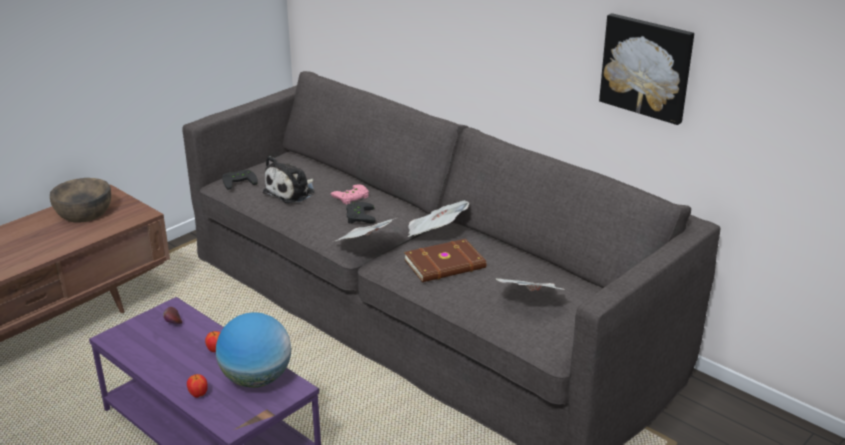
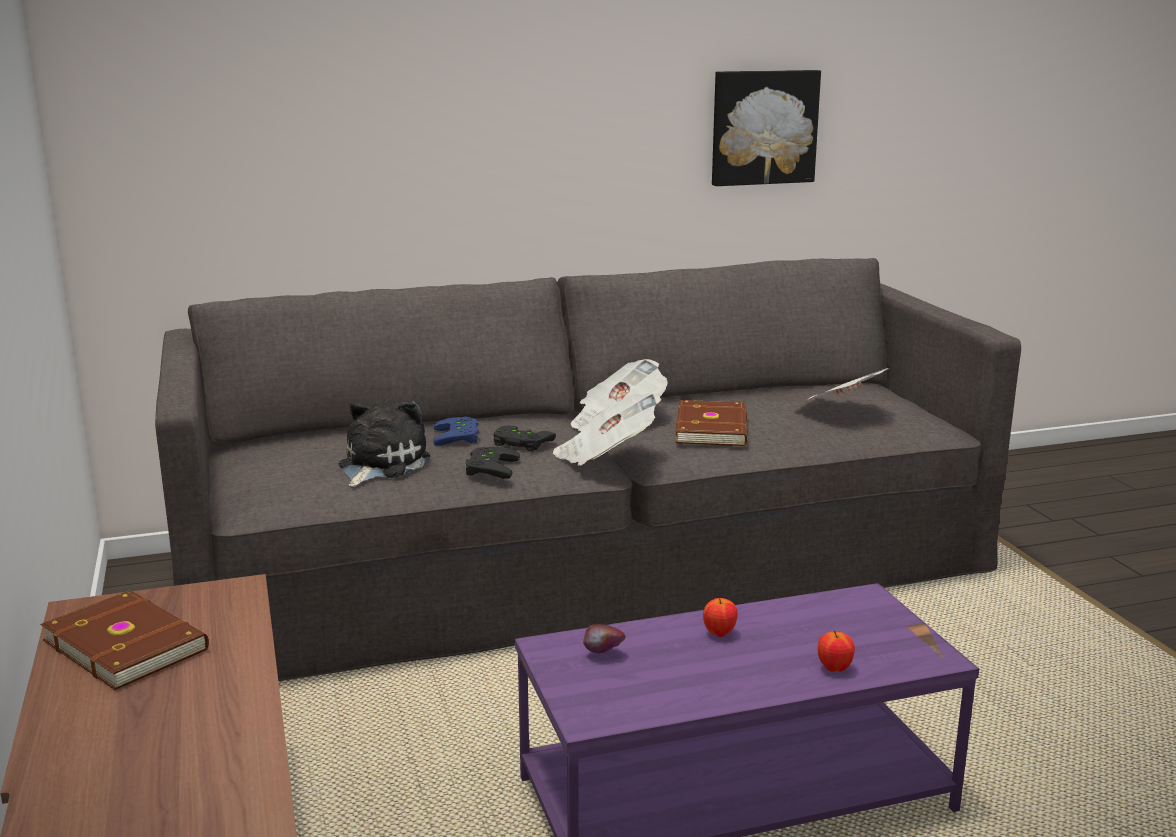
camera: 60 degrees left, 10 degrees down
(84, 212) = (127, 643): brown bowl -> brown book
(239, 181) = (275, 490): black game controller -> black game controller (488, 467)
(256, 379) = (824, 618): globe -> none
(292, 192) = (380, 465): plush toy -> plush toy turned 135 degrees counterclockwise
(351, 197) = (460, 436): pink game controller -> blue game controller

